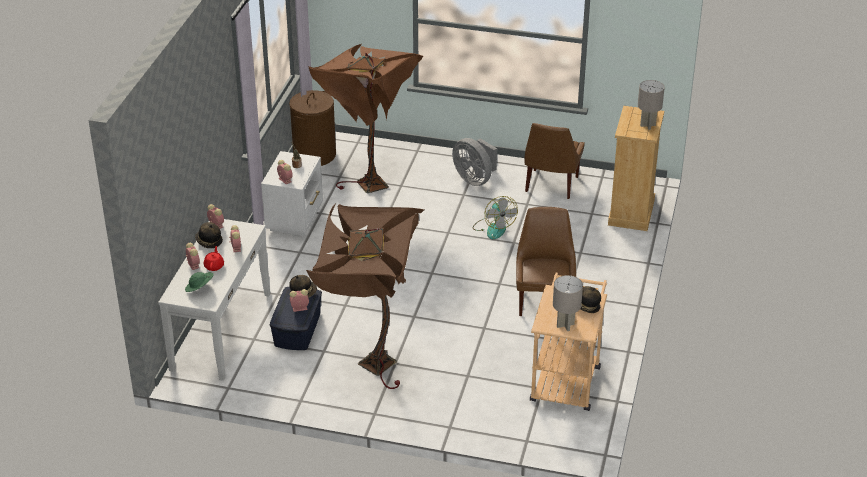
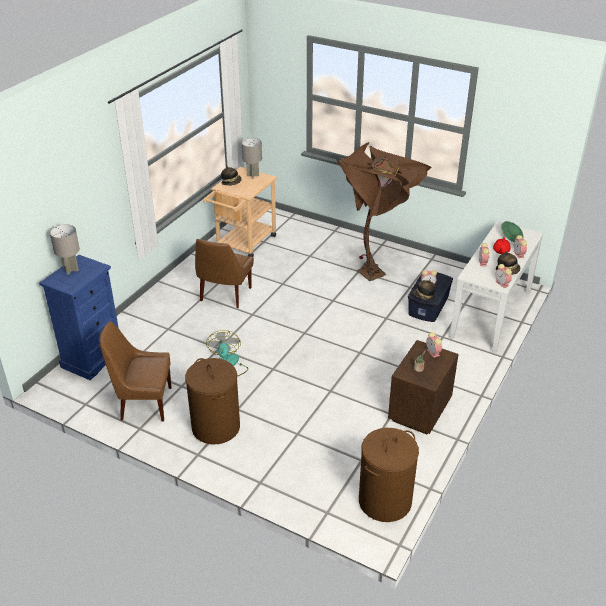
camera: 165 degrees left, 0 degrees up
(295, 219) = (418, 412): white nightstand -> brown nightstand
(369, 180) = (329, 447): brown floor lamp -> none
(475, 179) = (215, 427): grey fan -> brown laundry basket
(551, 185) = (143, 403): brown chair -> brown chair turned 120 degrees counterclockwise
(631, 213) = (93, 358): beige dresser -> blue dresser

